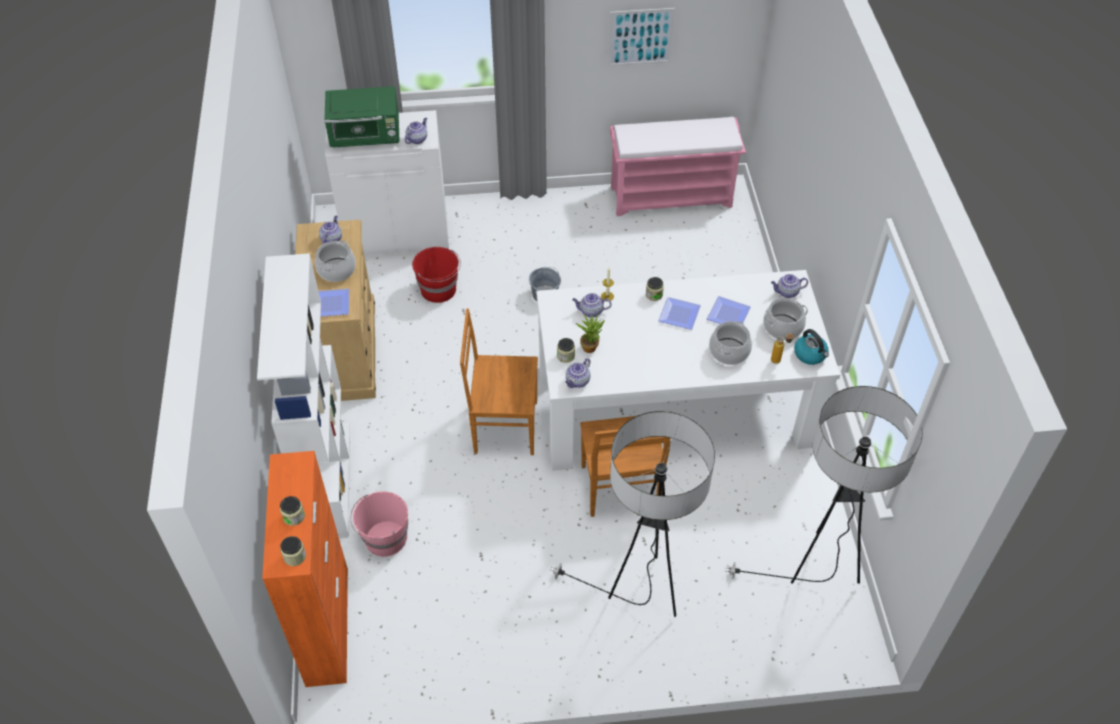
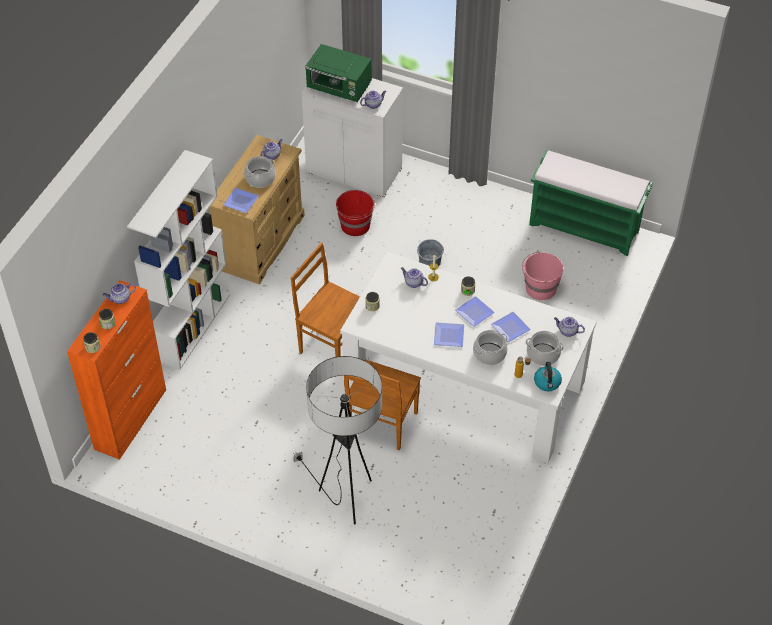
camera: 30 degrees right, 0 degrees up
(385, 539) = (202, 382): pink bucket -> pink bucket (540, 289)
(577, 381) = (367, 327): teapot -> teapot (120, 299)
(590, 346) = (394, 306): potted plant -> none
(640, 37) = (576, 88): picture -> none
(671, 352) = (448, 336): none -> plate
(672, 196) = (585, 227): pink bench -> green bench
(817, 569) = (479, 544): floor lamp -> none

